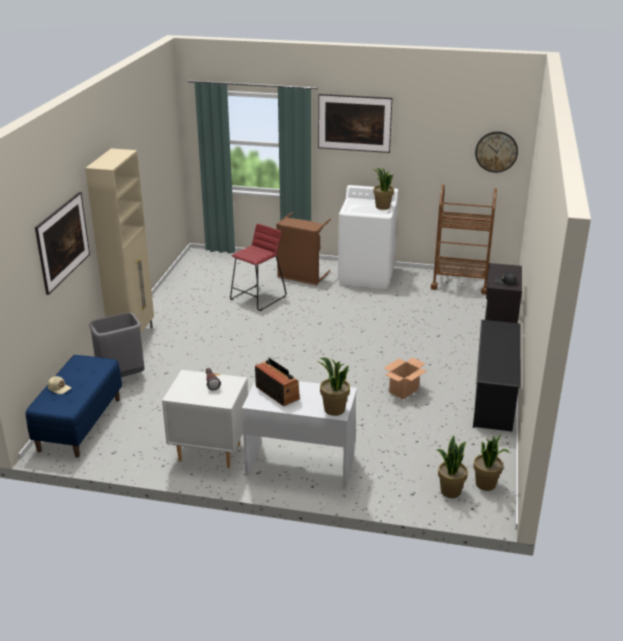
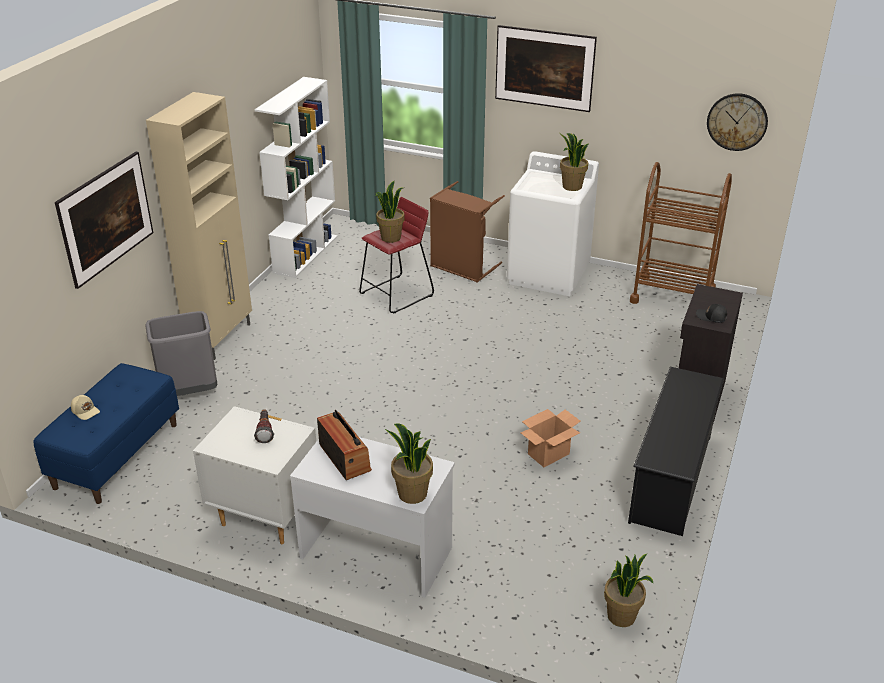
camera: 10 degrees right, 5 degrees up
(178, 276) = (305, 254): none -> white bookcase
(450, 491) = (568, 620): potted plant -> potted plant (390, 237)

